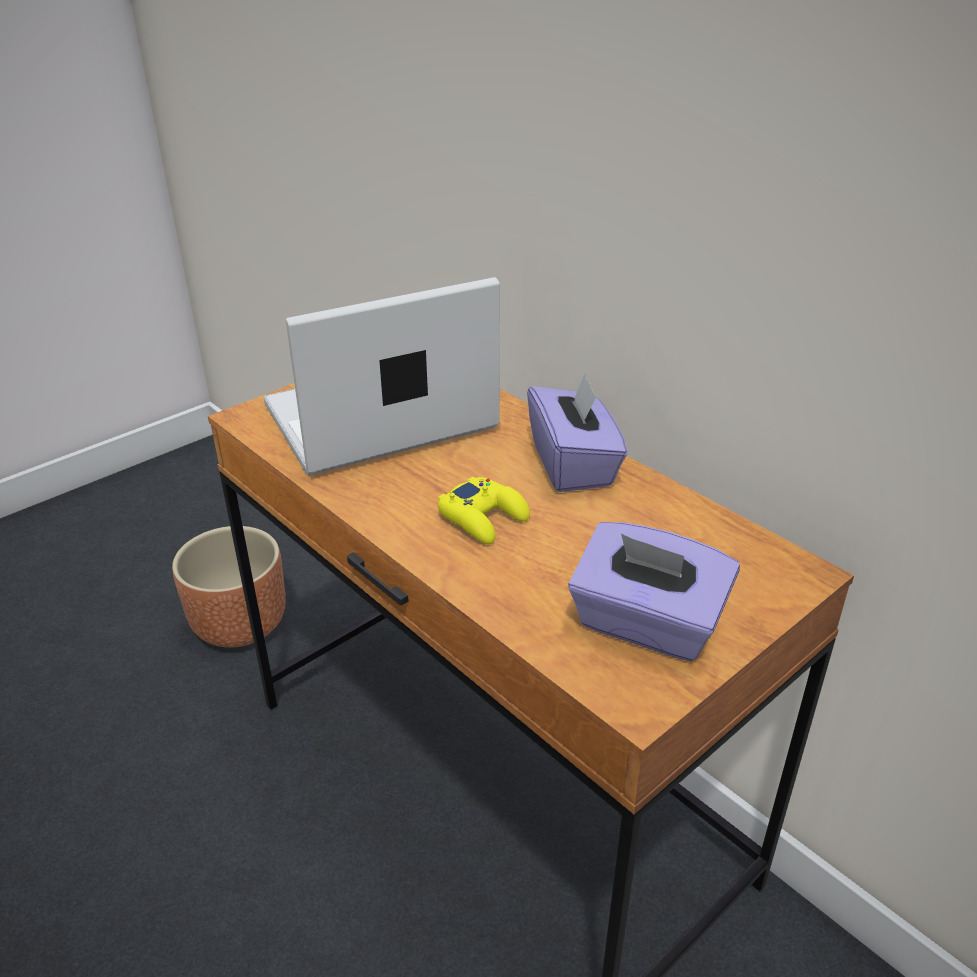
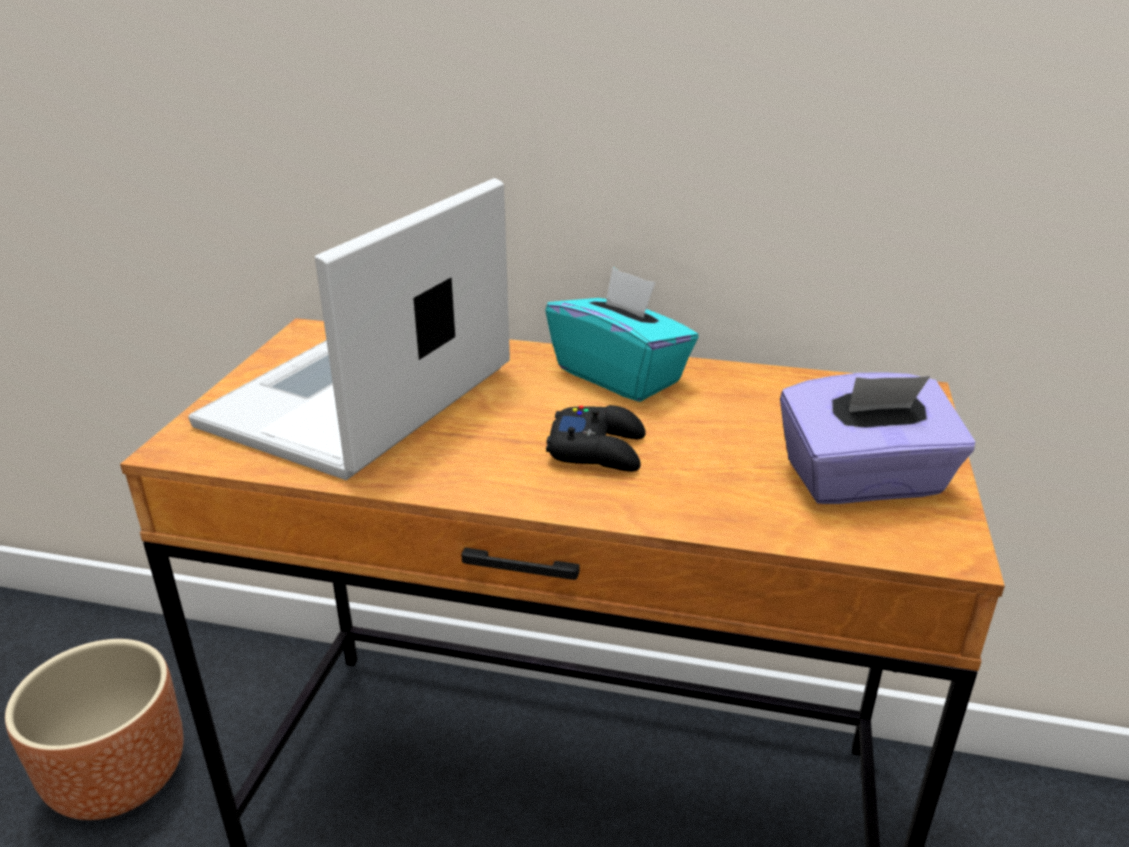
camera: 35 degrees left, 5 degrees down
(484, 518) = (598, 449): yellow game controller -> black game controller
(573, 464) = (620, 375): purple tissue box -> turquoise tissue box

